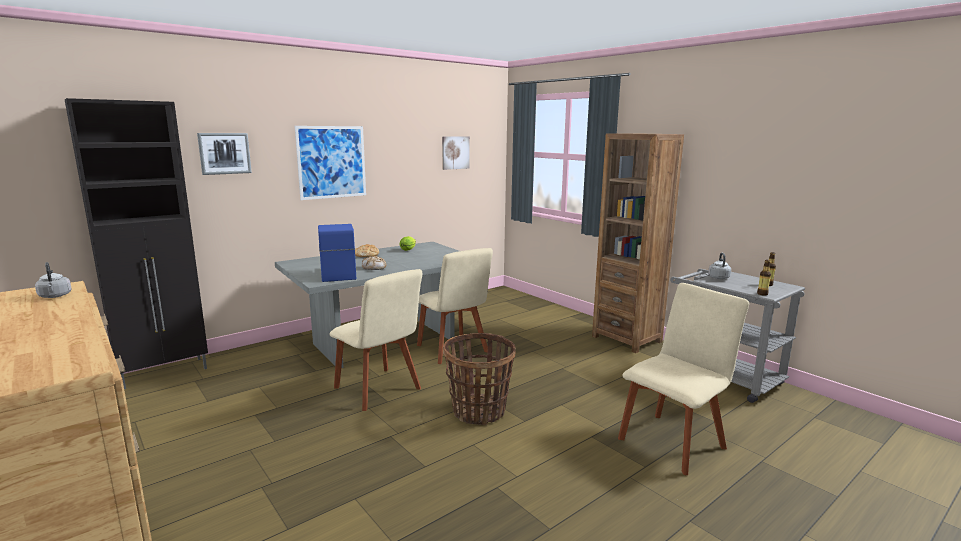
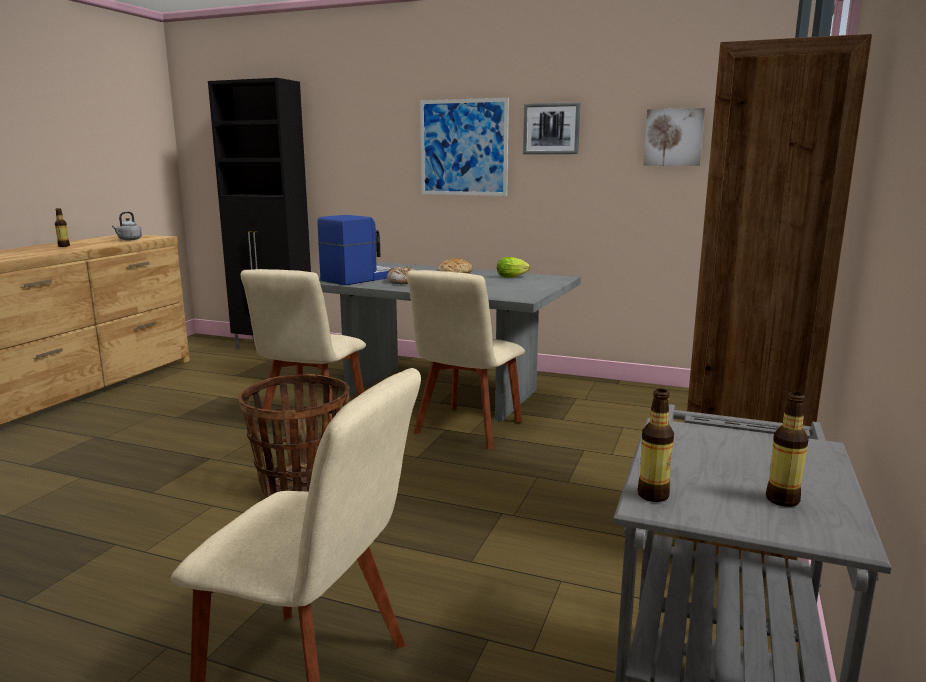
camera: 60 degrees right, 0 degrees up
(27, 321) = (64, 246): none -> bottle
(224, 153) = (349, 134): picture -> picture (551, 128)
(718, 277) = (727, 436): grey kettle -> none

